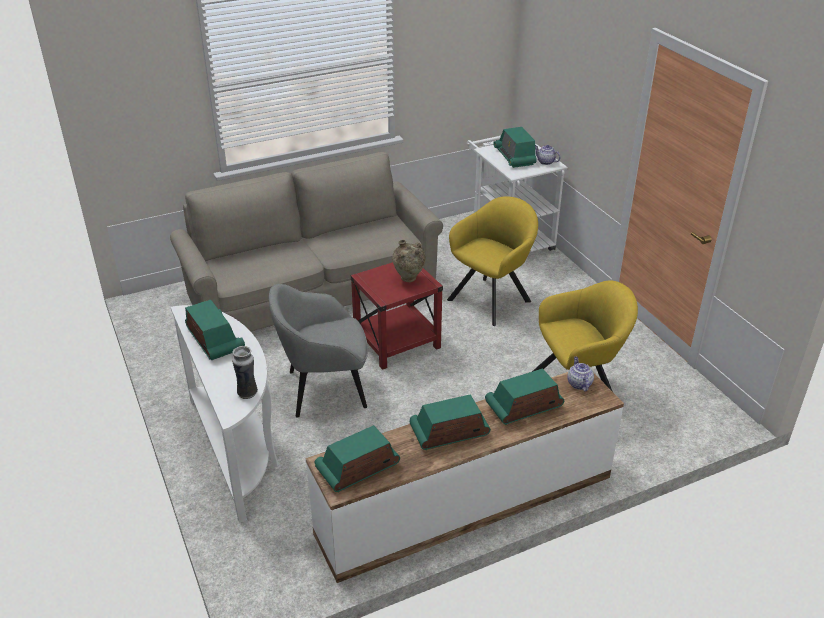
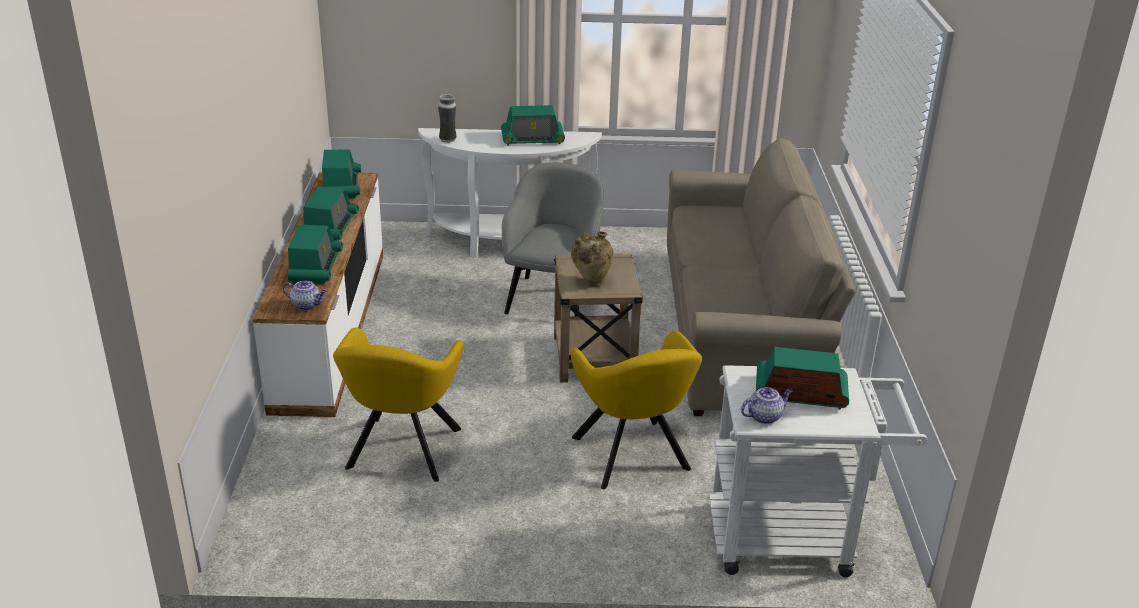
camera: 115 degrees right, 5 degrees down
(397, 342) = (594, 358): red side table -> beige side table

